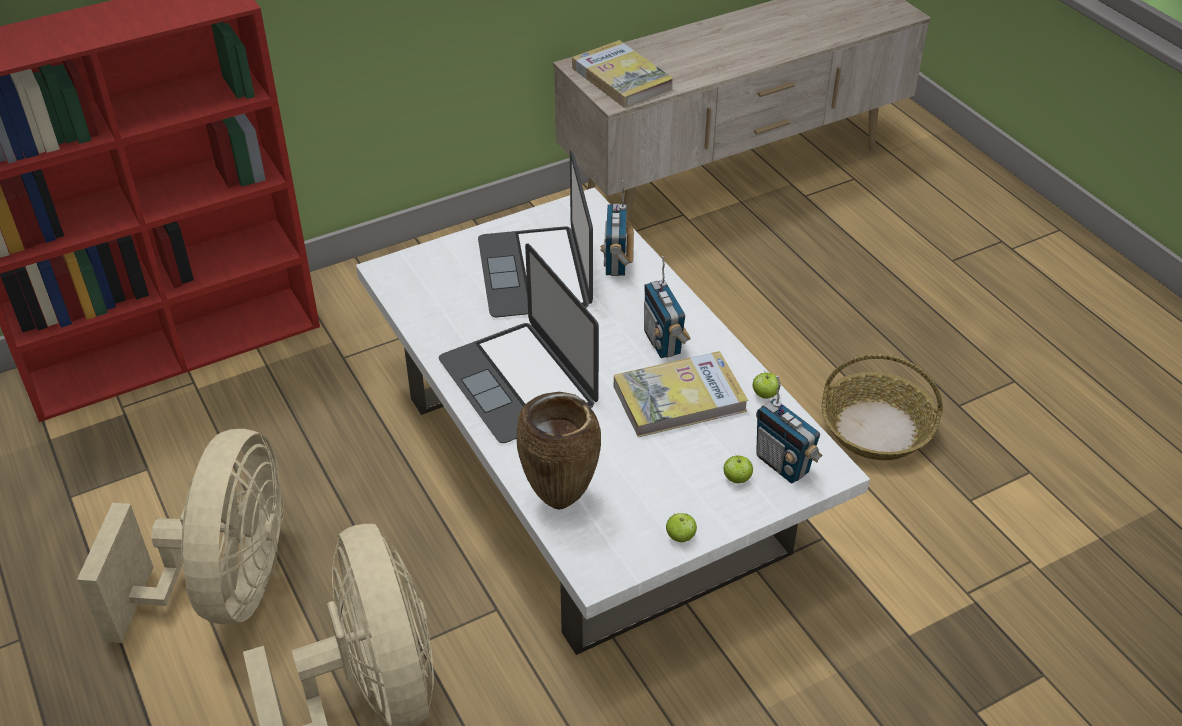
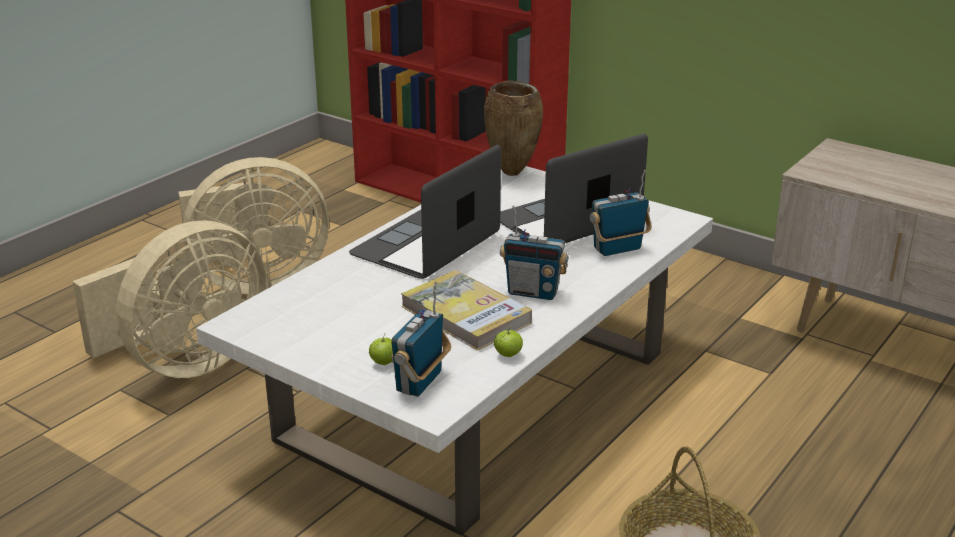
camera: 65 degrees right, 15 degrees down
(561, 500) = (304, 291): brown vase -> brown vase (513, 173)
(621, 78) = (848, 167): book -> none
(663, 342) = (533, 292): radio -> radio turned 120 degrees counterclockwise
(680, 537) = (294, 351): apple -> none

